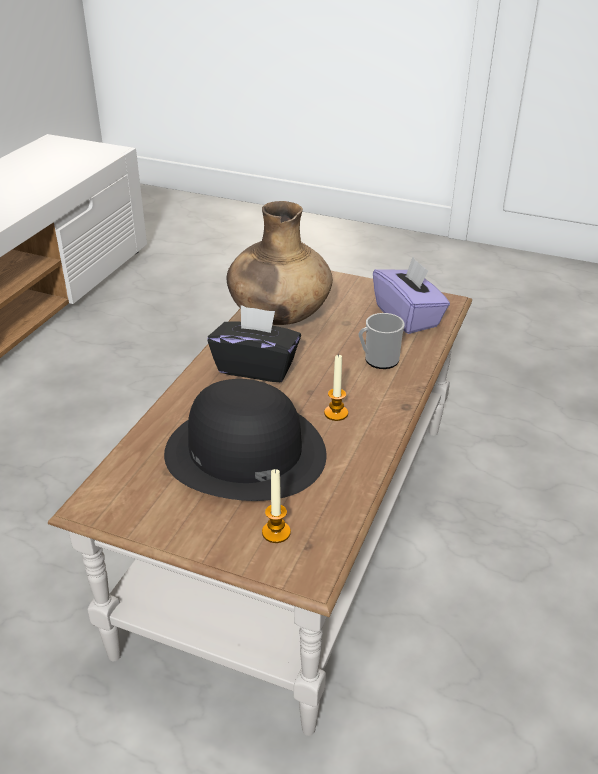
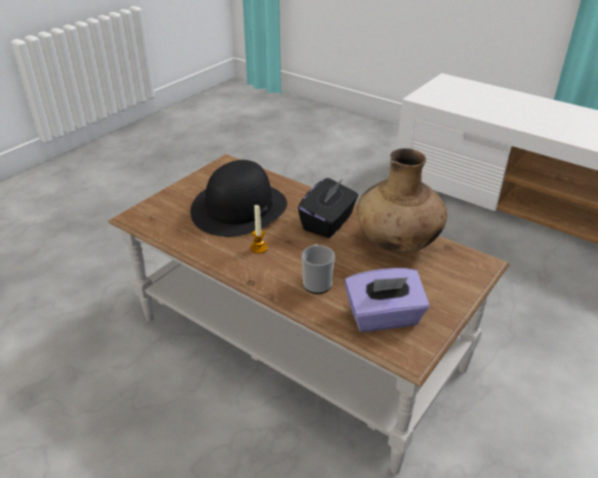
camera: 105 degrees right, 0 degrees up
(276, 532) = (168, 209): candle -> none

